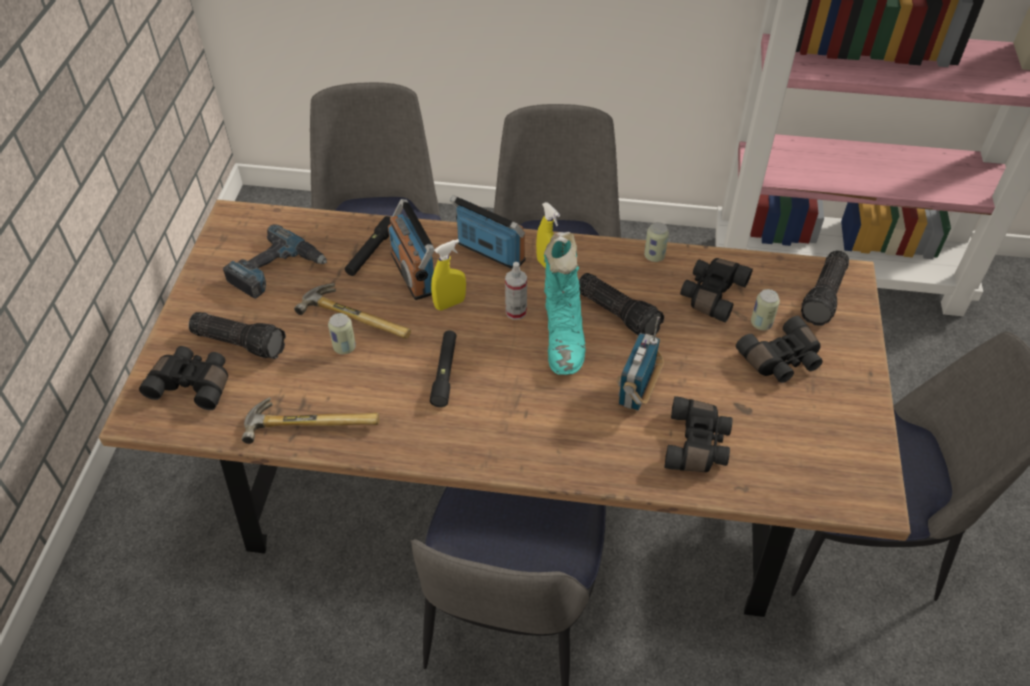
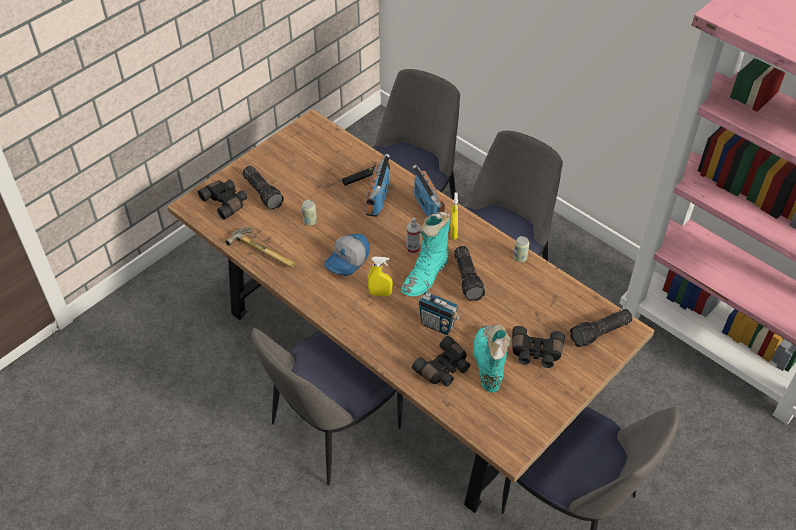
camera: 35 degrees right, 0 degrees up
(276, 270) = (310, 163): power drill -> none
(359, 316) = (331, 208): hammer -> none
(445, 372) = (348, 261): black flashlight -> cap
(450, 303) = (382, 226): yellow spray bottle -> yellow spray bottle (380, 293)
(636, 392) = (437, 325): radio -> radio turned 120 degrees counterclockwise
(711, 294) = (532, 296): black binoculars -> none
(741, 406) = (487, 363): none -> turquoise boot
(761, 323) = (544, 327): can -> none

